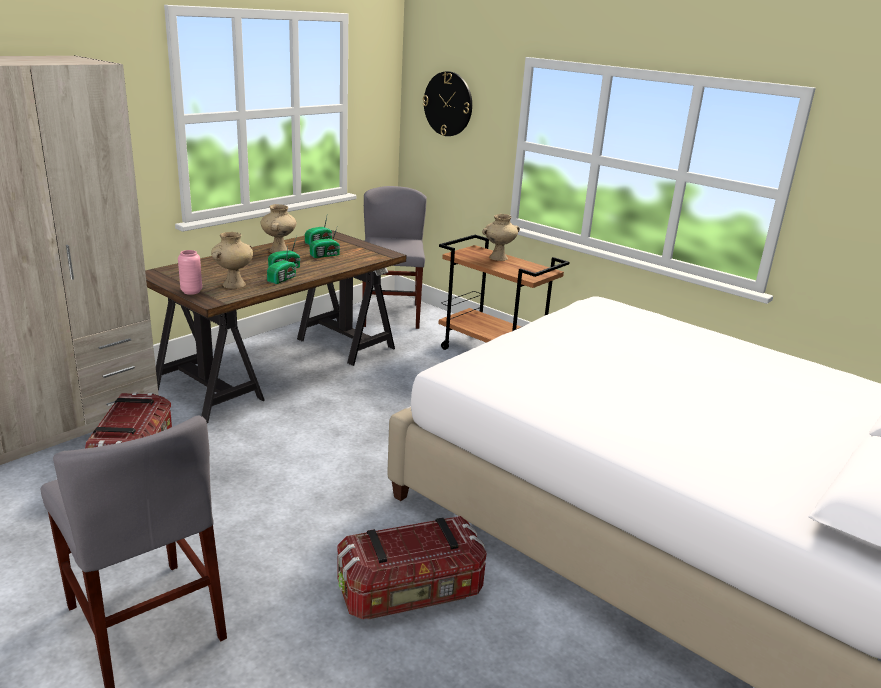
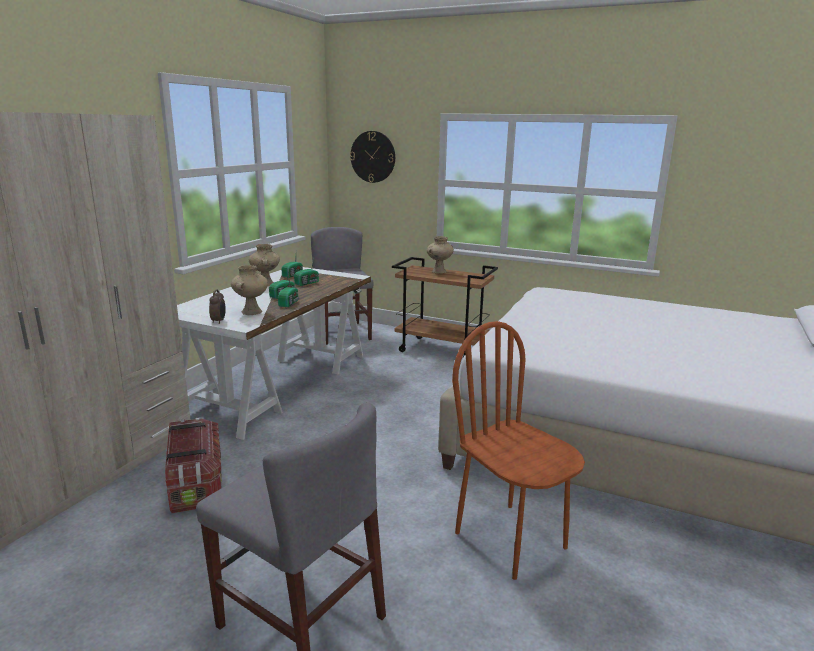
camera: 15 degrees left, 5 degrees down
(191, 291) = (219, 321): pink vase -> alarm clock
(281, 366) = (279, 384): brown desk -> white desk
(411, 593) = (511, 539): storage box -> brown chair

